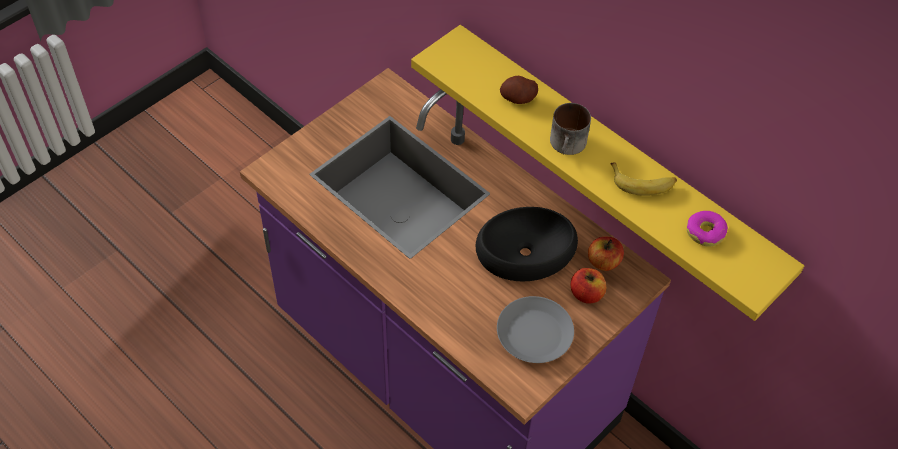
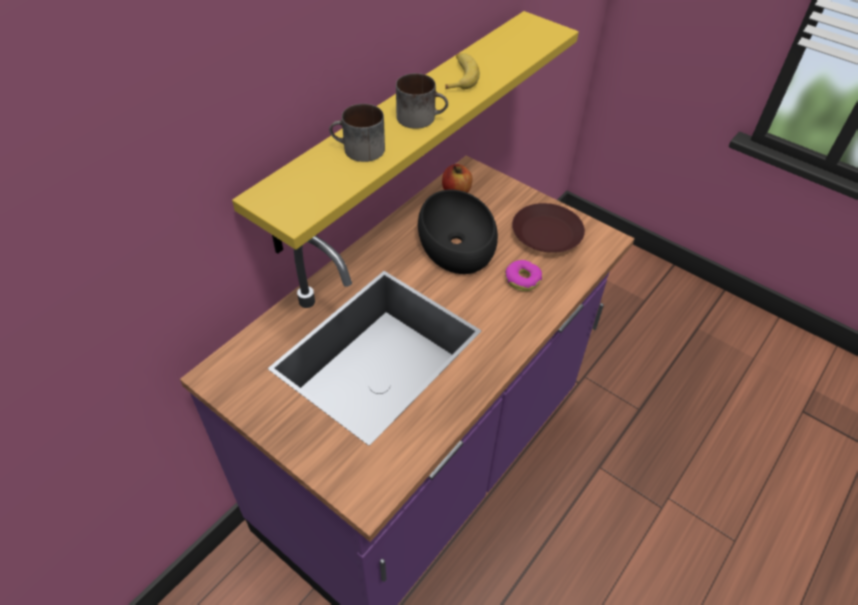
camera: 95 degrees left, 5 degrees down
(518, 98) = (358, 150): potato -> mug
(534, 333) = (546, 234): grey plate -> brown plate
(586, 294) = (494, 202): apple -> none
(705, 232) = (507, 48): donut -> donut (522, 279)

